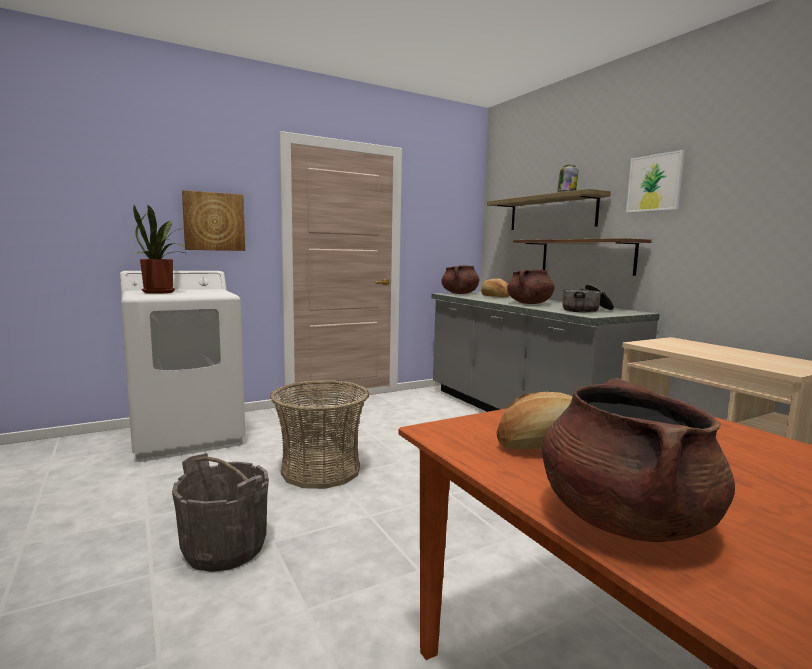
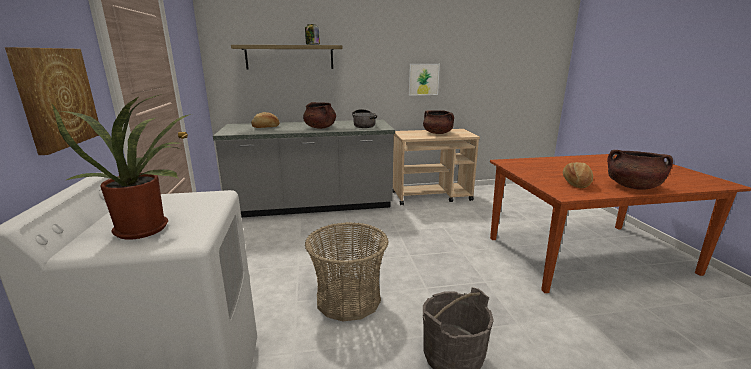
camera: 70 degrees left, 10 degrees up
(459, 293) = (232, 130): brown cooking pot -> brown cooking pot (437, 133)
(586, 256) = (326, 89): shelf -> none
(654, 183) = (370, 43): picture -> picture (423, 79)

